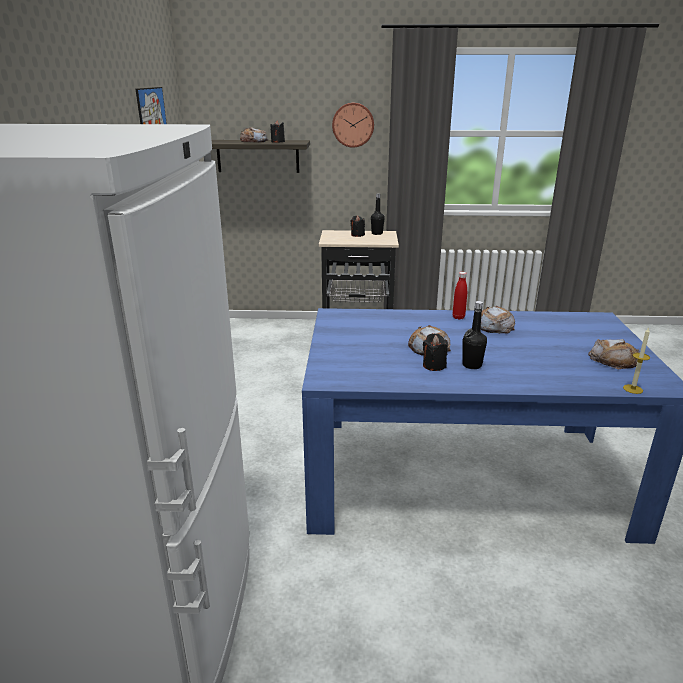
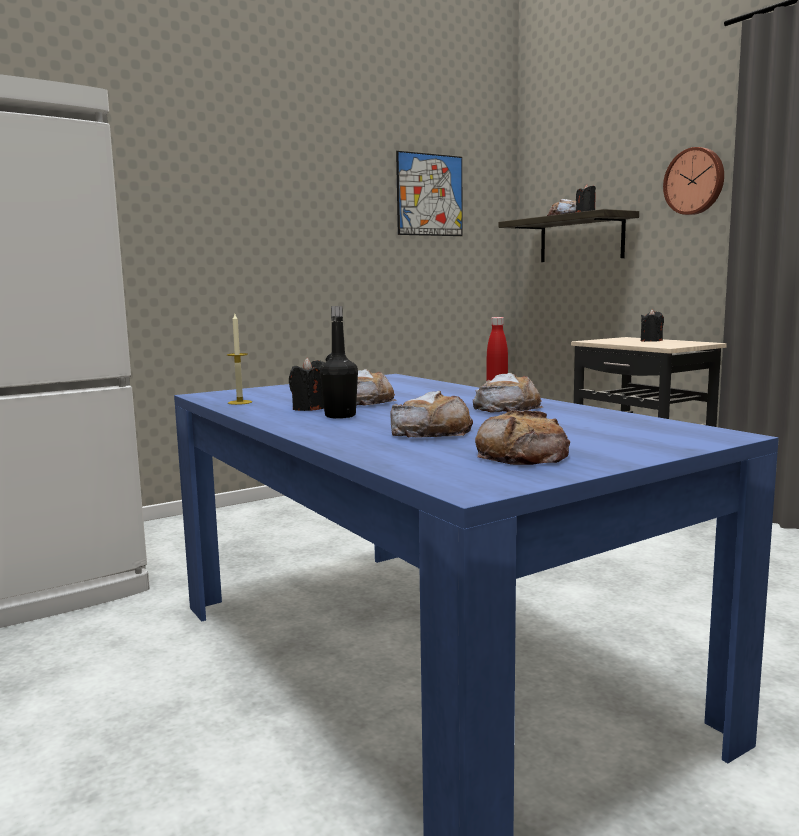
camera: 55 degrees right, 15 degrees down
(377, 233) = (684, 342): black bottle -> none
(544, 359) = (431, 432): none -> bread
(633, 389) = (409, 471): candle -> candle (240, 402)

